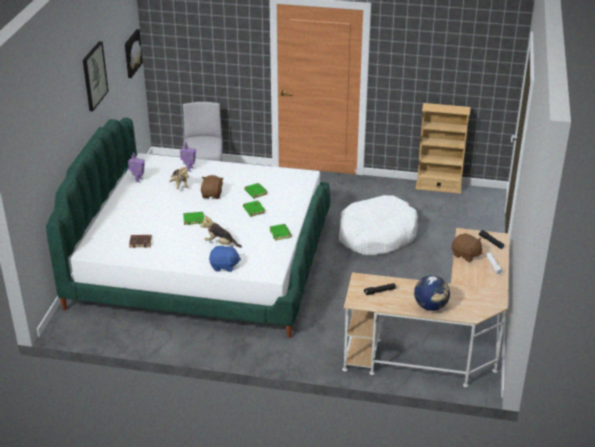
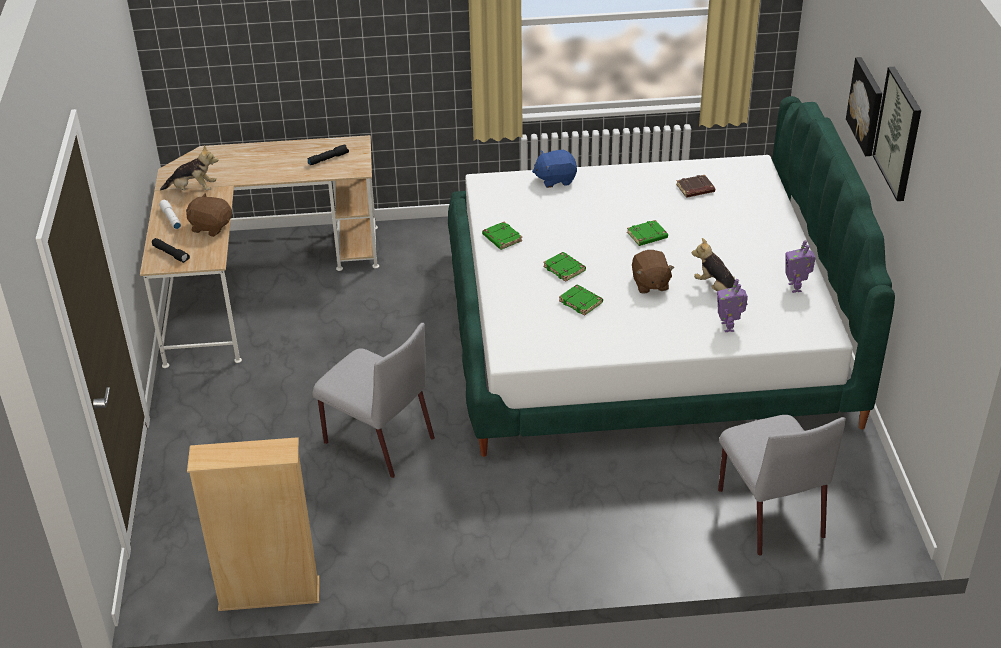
camera: 165 degrees right, 5 degrees up
(132, 53) = (960, 296): picture -> picture (867, 106)
(220, 244) = (581, 208): plush toy -> plush toy (193, 189)
(376, 235) = (377, 440): white dog bed -> grey chair
(430, 306) = (259, 153): globe -> none

